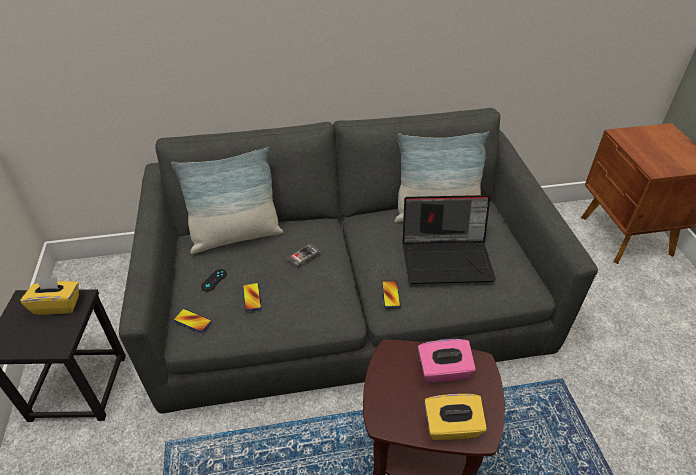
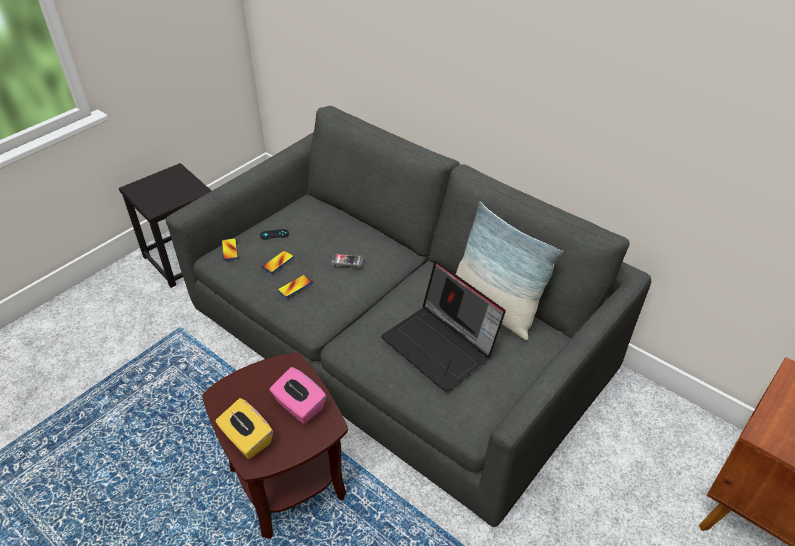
camera: 50 degrees right, 0 degrees up
(57, 305) = (184, 186): yellow tissue box -> none
(236, 236) = (329, 216): pillow -> none
(390, 294) = (362, 335): phone -> phone (295, 286)

